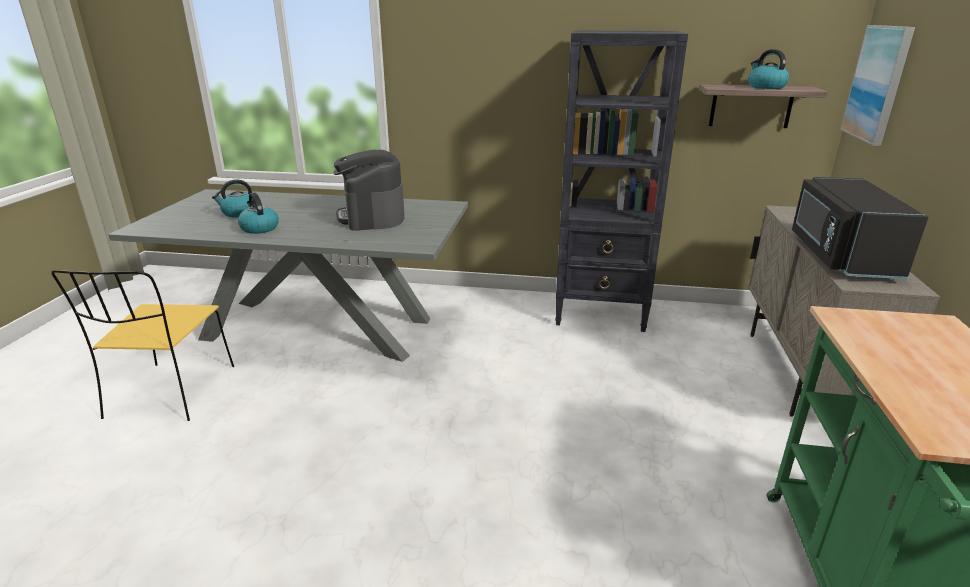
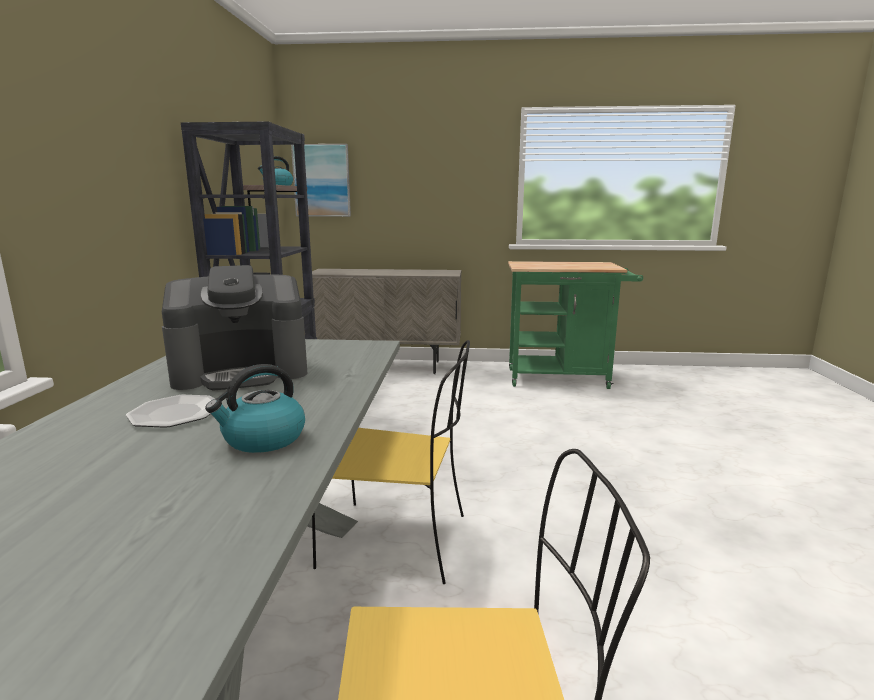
camera: 95 degrees left, 10 degrees down
(239, 213) = (117, 485): kettle -> none
(310, 212) = (175, 413): none -> plate
(370, 378) = (398, 541): none -> yellow chair
(839, 256) = (410, 273): black microwave -> none

